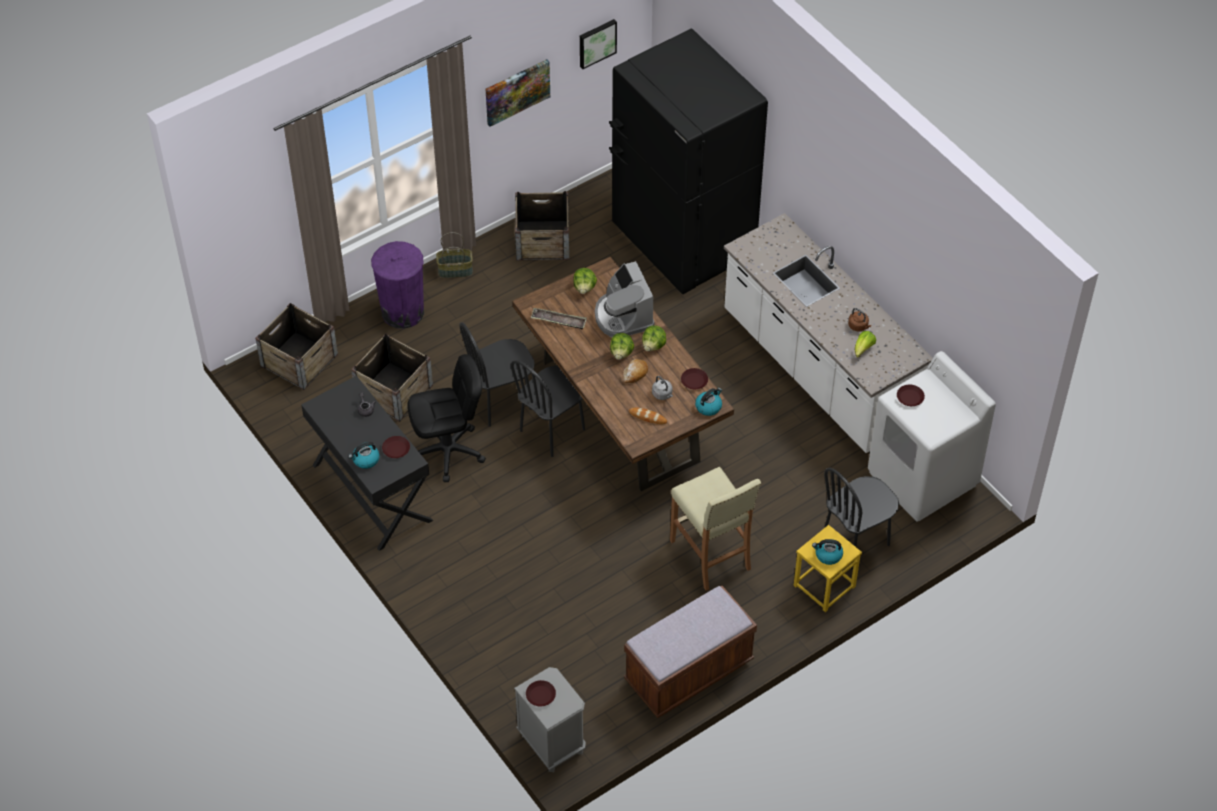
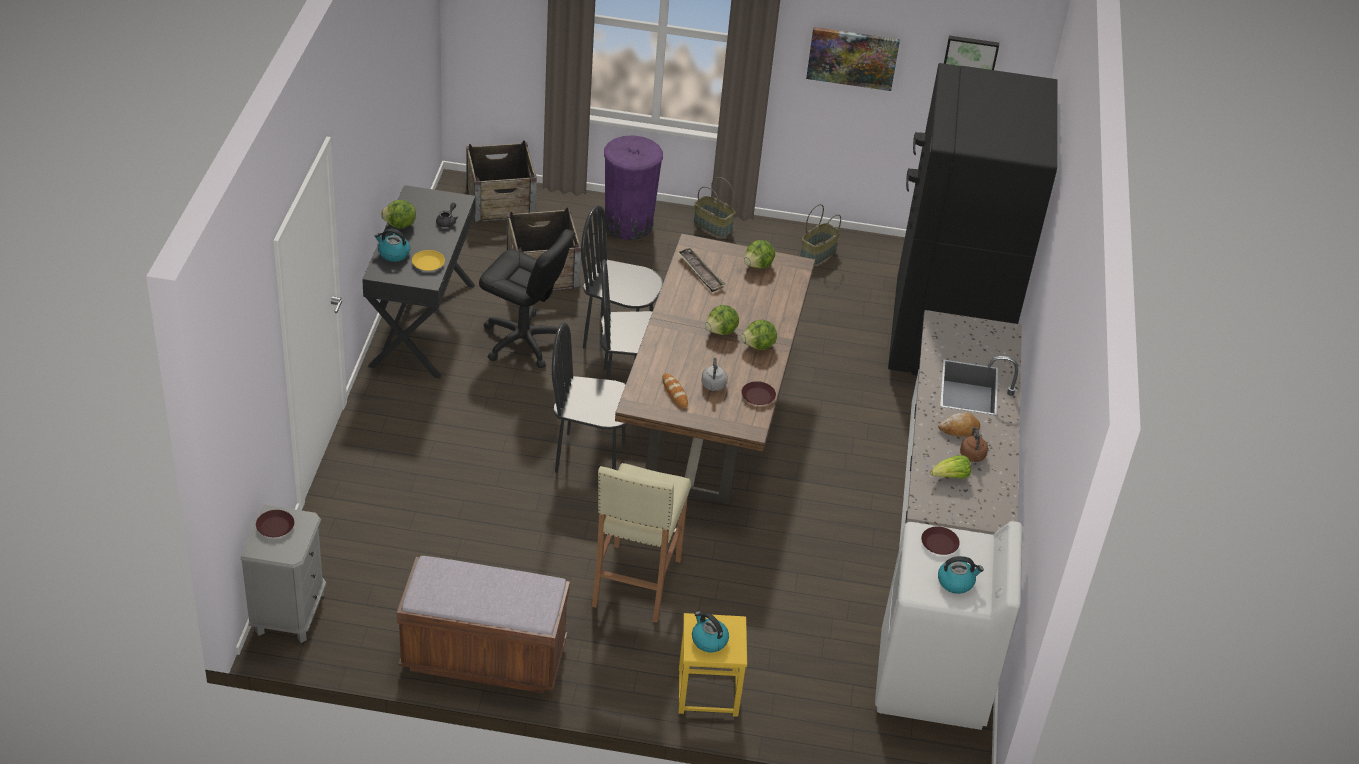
camera: 40 degrees right, 10 degrees down
(340, 436) = (399, 225): none -> lettuce
(396, 449) = (428, 263): brown plate -> yellow plate
(543, 240) = (818, 254): crate -> basket
(623, 316) = (762, 307): coffee machine -> none
(635, 373) = (711, 354): bread -> bread (959, 429)
(708, 407) = (742, 424): kettle -> kettle (956, 582)
(856, 541) = (791, 680): black chair -> black chair (590, 457)

